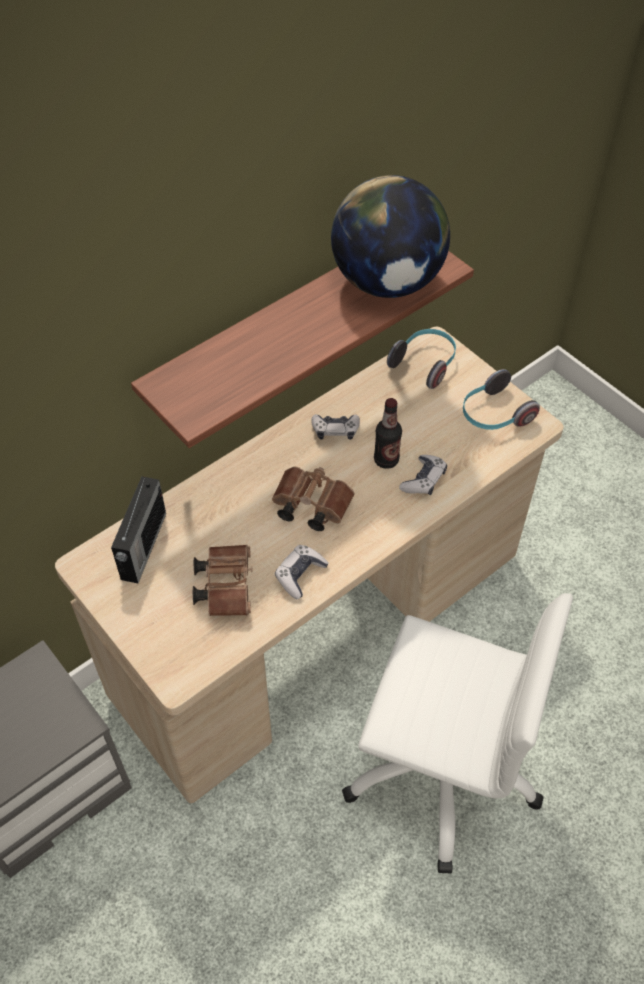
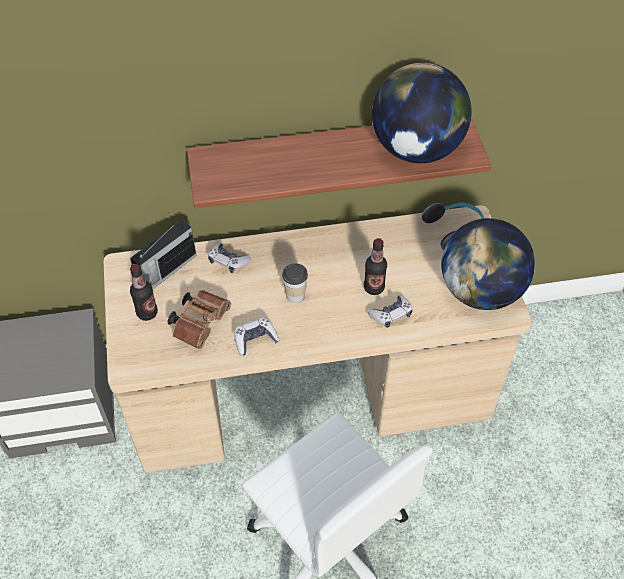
camera: 30 degrees right, 0 degrees up
(155, 605) = (147, 313): none -> bottle
(309, 506) = (295, 295): brown binoculars -> cup
(335, 430) = (352, 250): game controller -> game controller (228, 261)
(494, 415) = (480, 291): headphones -> globe

